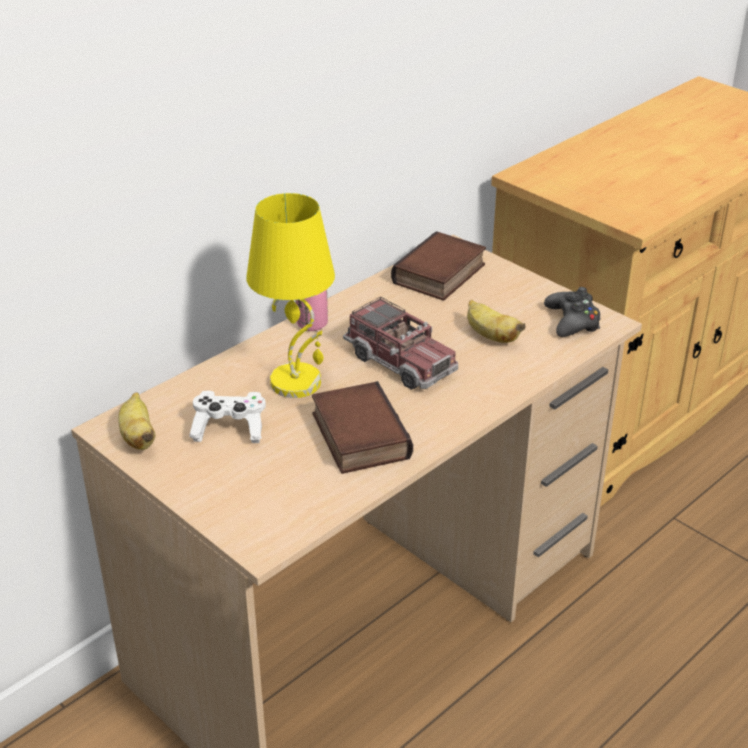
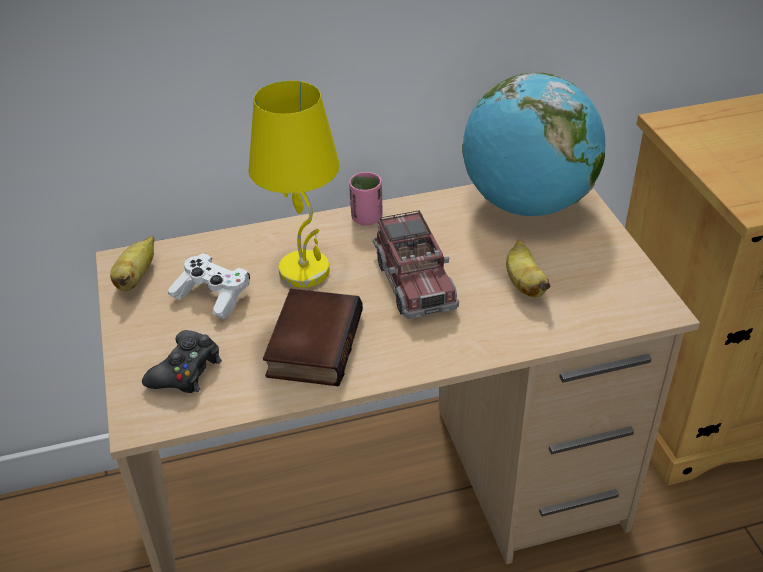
camera: 30 degrees right, 5 degrees up
(440, 275) = (527, 204): book -> globe
(572, 321) = (623, 295): black game controller -> black game controller (186, 370)

